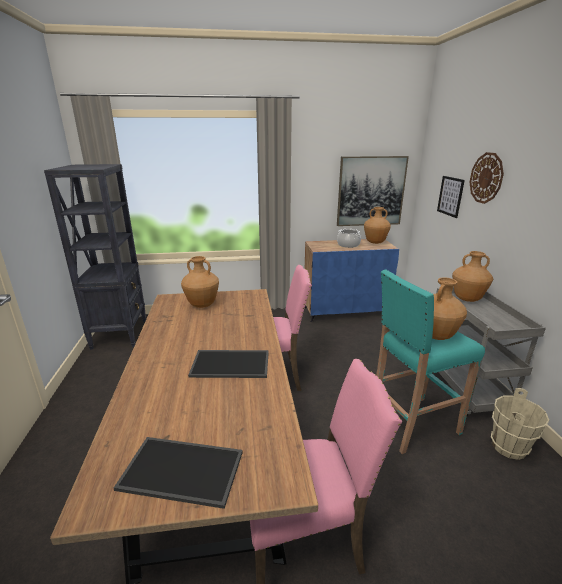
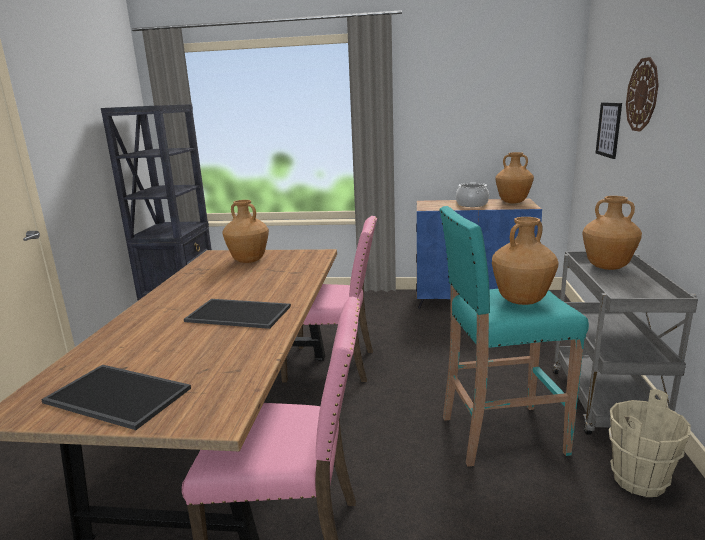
camera: 15 degrees right, 5 degrees down
(371, 191) = (508, 132): picture -> none

